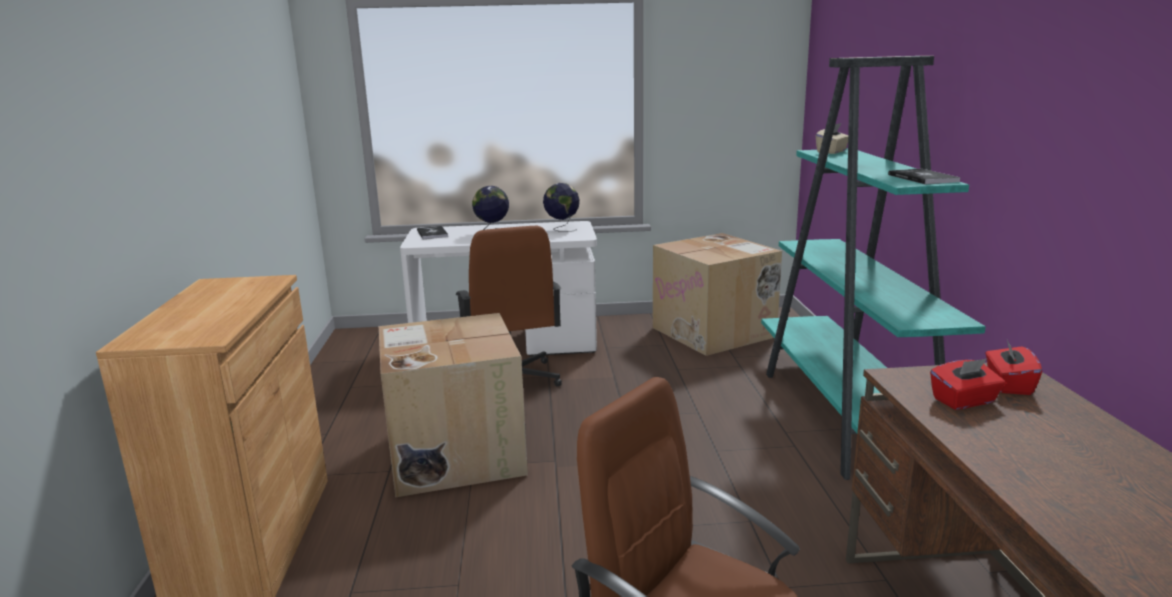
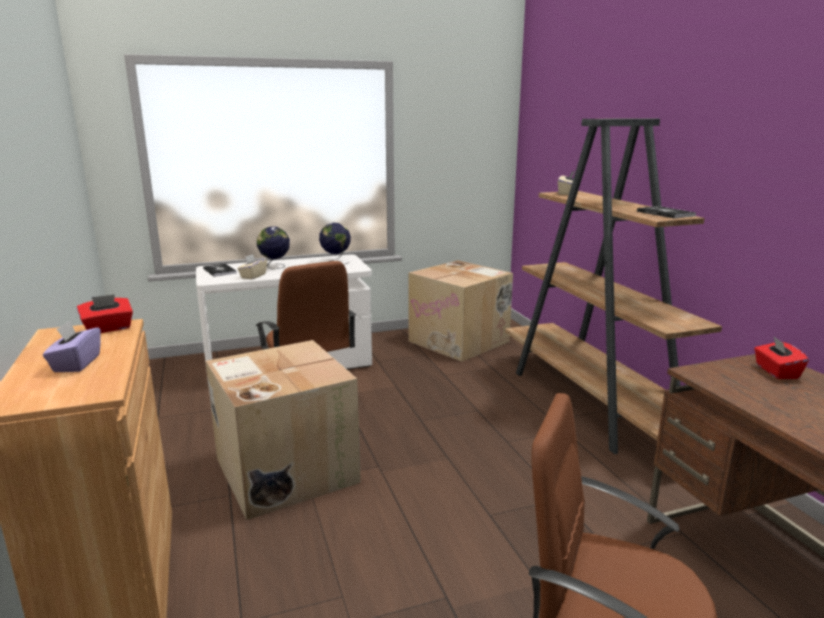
camera: 15 degrees left, 0 degrees up
(208, 311) = (76, 364): none -> purple tissue box
(463, 240) = (253, 276): none -> beige tissue box
(849, 419) = (594, 404): turquoise bookcase -> brown bookcase
(964, 401) = (758, 388): red tissue box -> red tissue box (108, 329)

